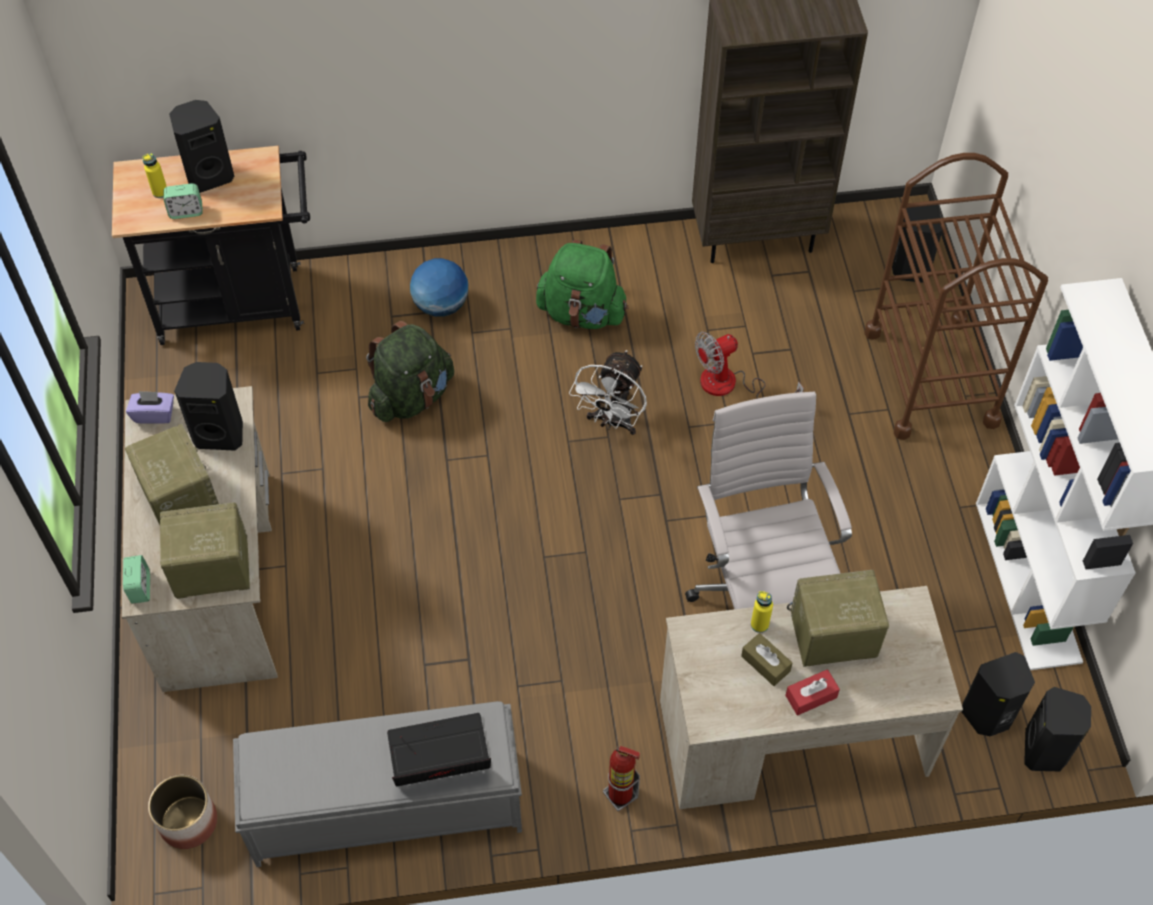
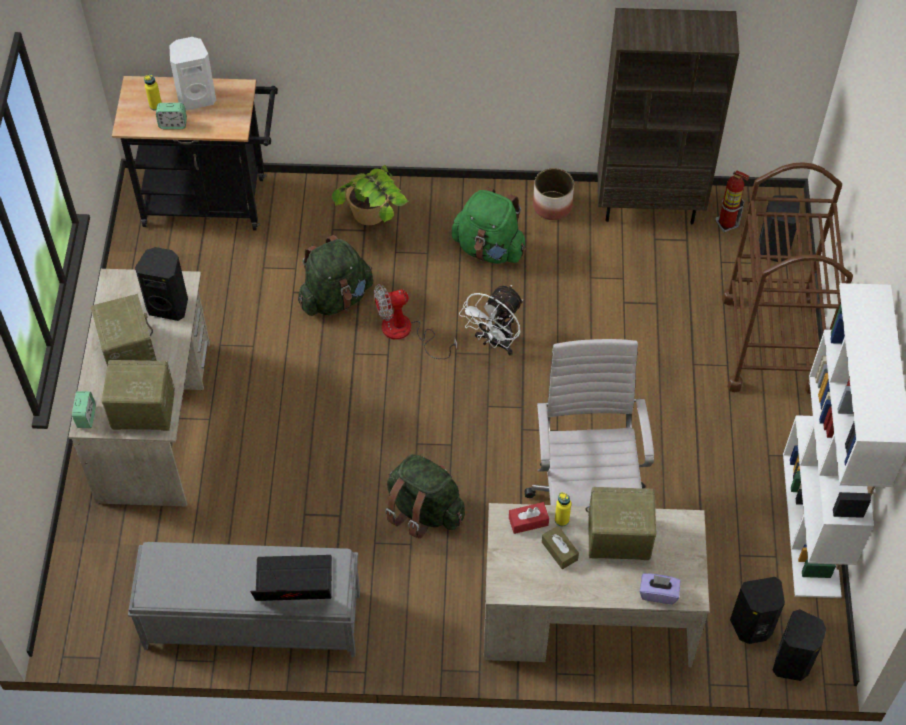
camera: 10 degrees right, 0 degrees up
(154, 414) = (121, 283): purple tissue box -> purple tissue box (658, 593)
(188, 822) = (97, 606): planter -> planter (551, 206)
(209, 176) = (196, 97): black speaker -> white speaker
(441, 305) = (374, 226): globe -> potted plant
(569, 637) = (424, 510): none -> green backpack
(620, 796) = (439, 642): fire extinguisher -> fire extinguisher (727, 224)
(731, 386) = (599, 327): fan -> fan (406, 332)
(811, 696) = (590, 582): red tissue box -> red tissue box (528, 521)

